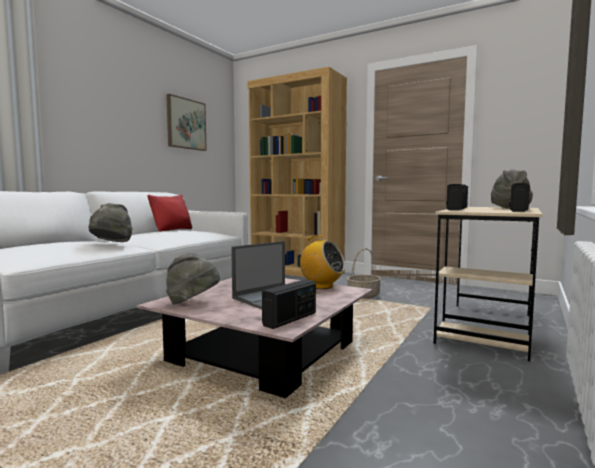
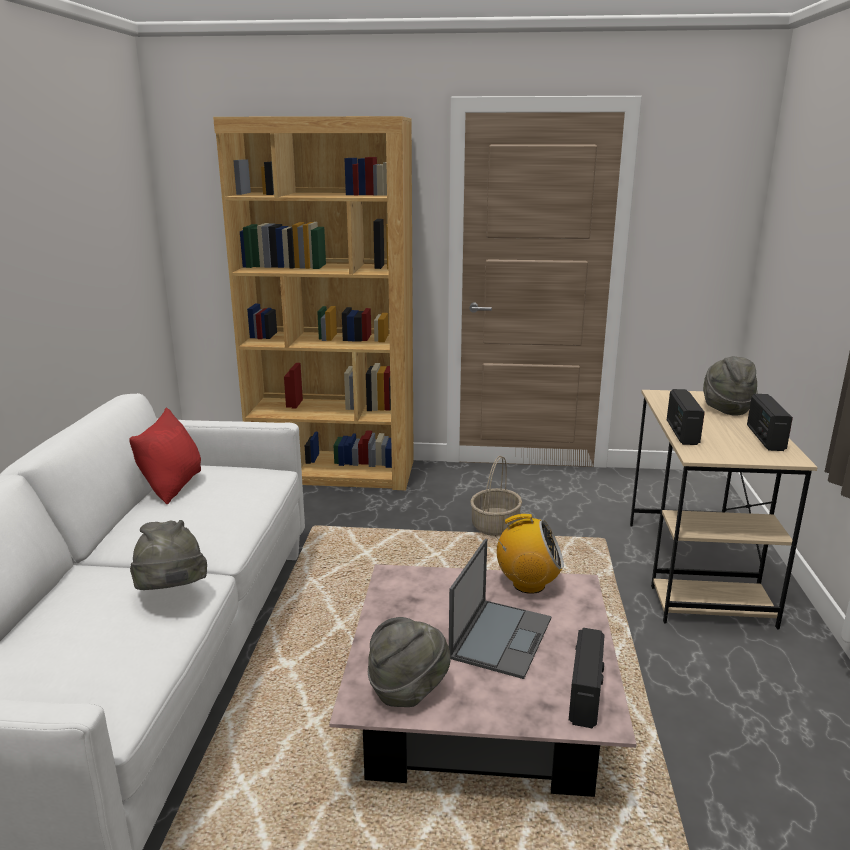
camera: 25 degrees left, 15 degrees up
(186, 124) = (87, 215): picture -> none

